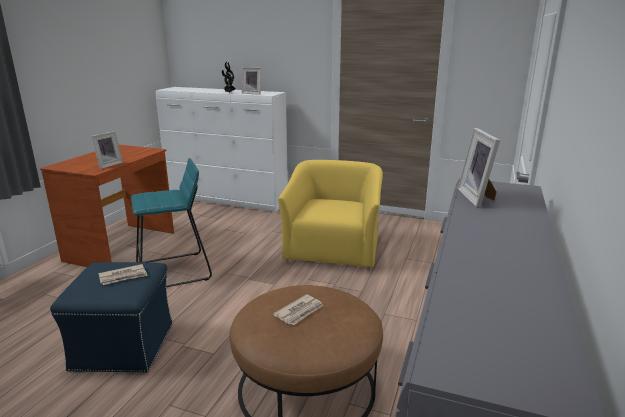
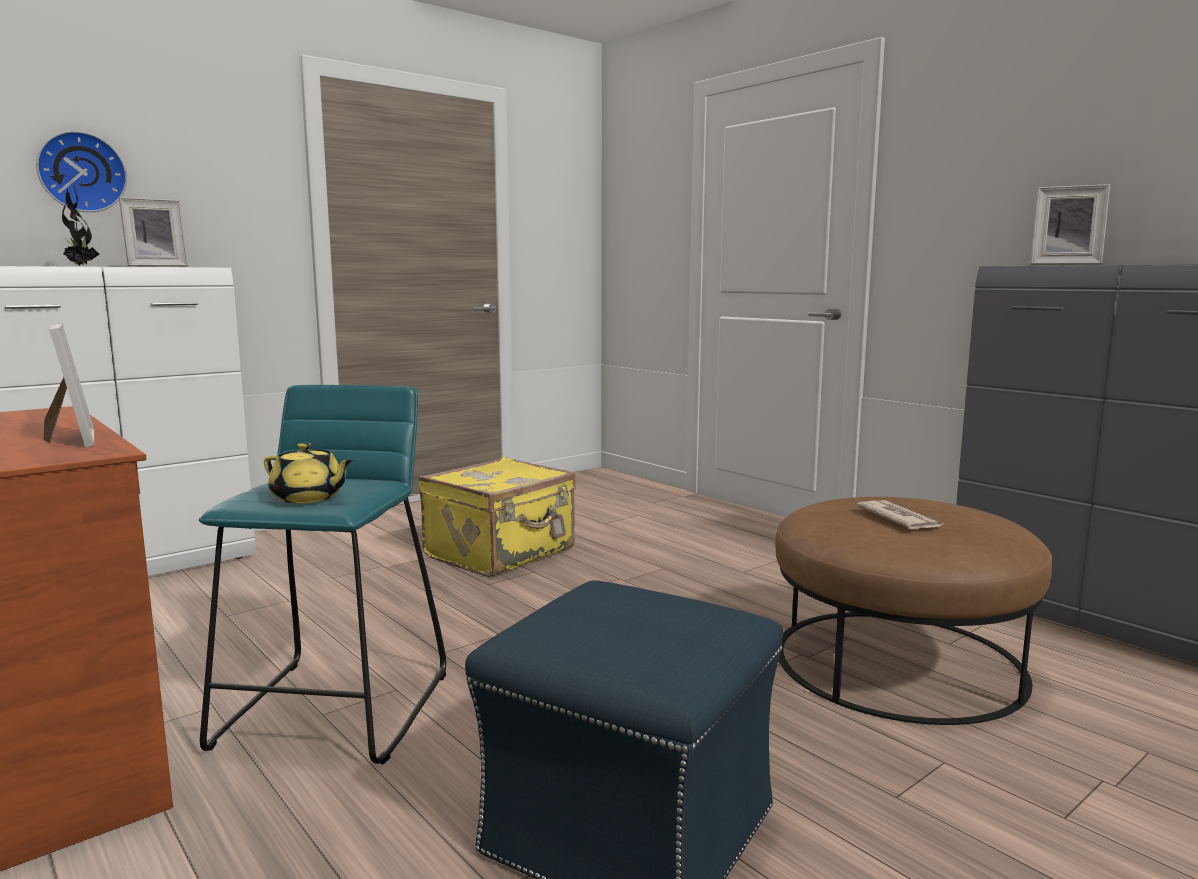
camera: 60 degrees left, 10 degrees down
(123, 276) = (641, 610): newspaper -> none
(149, 200) = (309, 498): none -> yellow teapot
(249, 53) = (81, 172): none -> wall clock
(333, 250) = (502, 553): yellow armchair -> yellow suitcase

